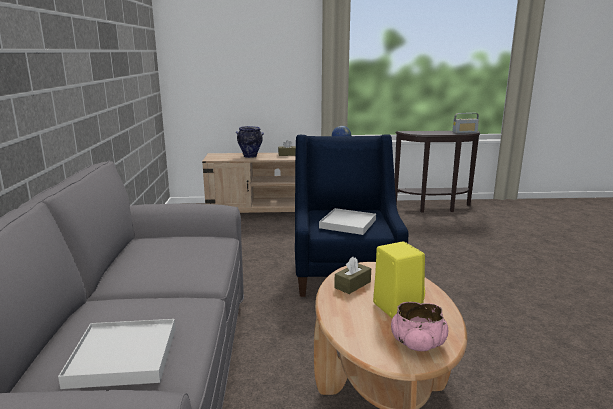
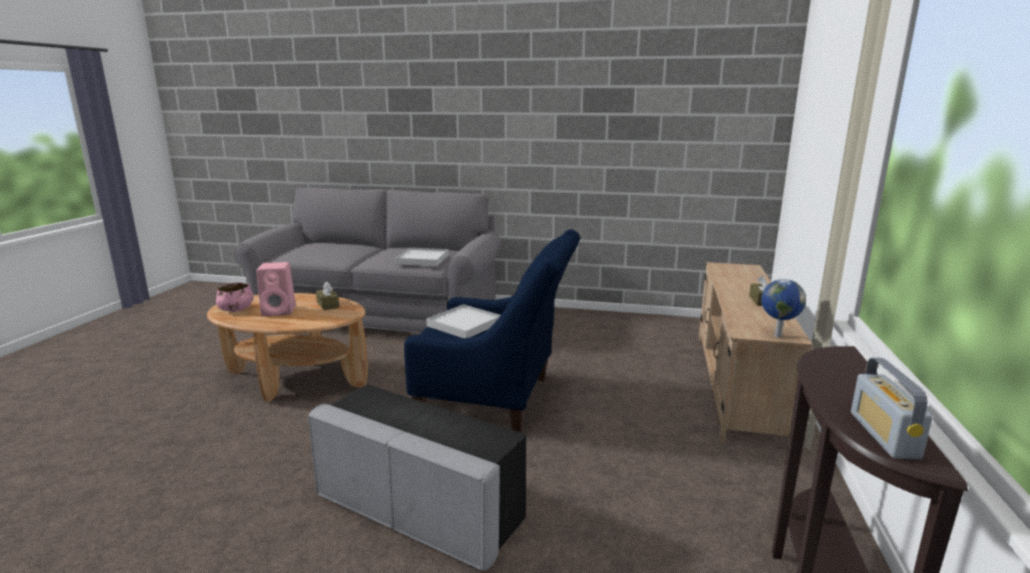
camera: 105 degrees right, 0 degrees up
(123, 356) = (307, 249): white tray -> white tray (423, 259)
(250, 156) = (739, 281): vase -> none
(395, 307) = (280, 311): yellow speaker -> pink speaker
(482, 275) = (419, 509): none -> grey ottoman

